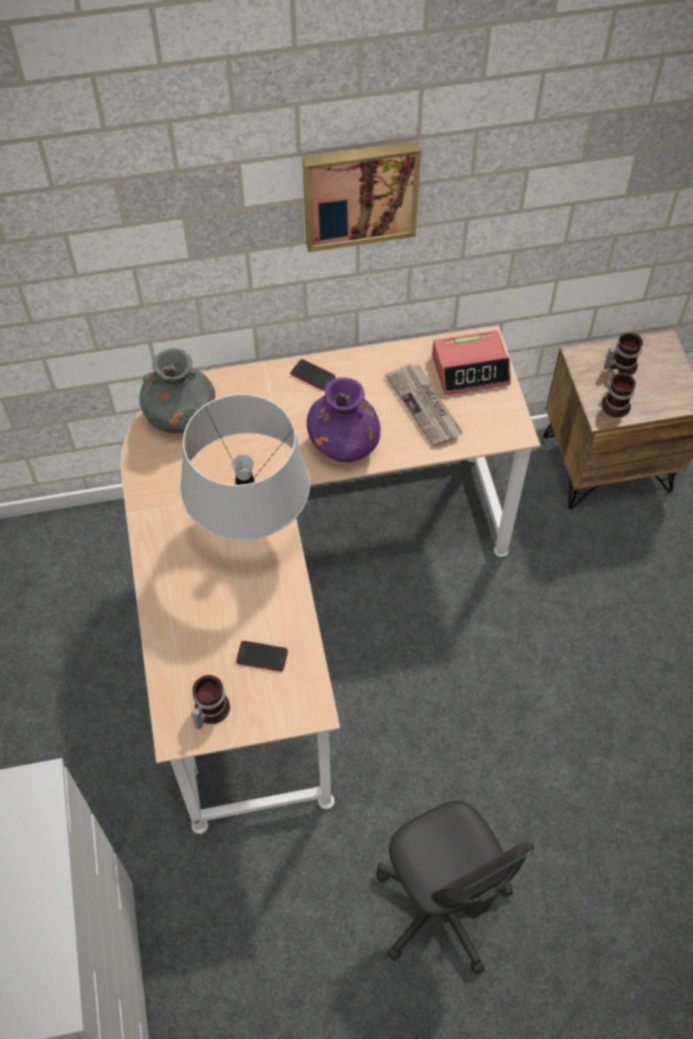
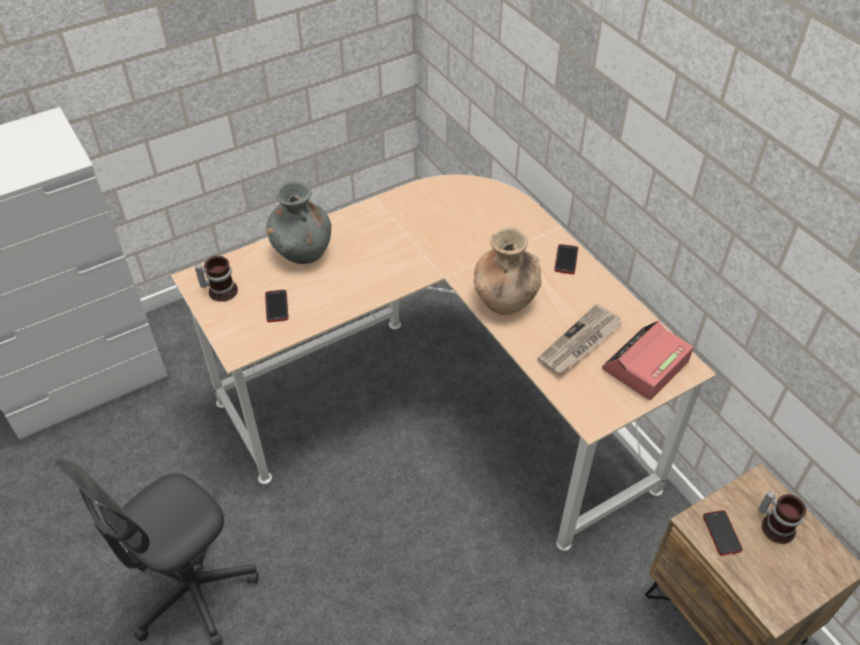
camera: 70 degrees right, 10 degrees down
(181, 417) = (477, 197): grey vase -> grey vase (303, 251)
(251, 529) = (391, 266): grey table lamp -> none
(344, 445) = (505, 299): purple vase -> brown vase
(359, 193) = (662, 122): picture -> none
(471, 369) = (645, 366): alarm clock -> alarm clock turned 75 degrees clockwise
(616, 403) = (722, 533): mug -> phone

